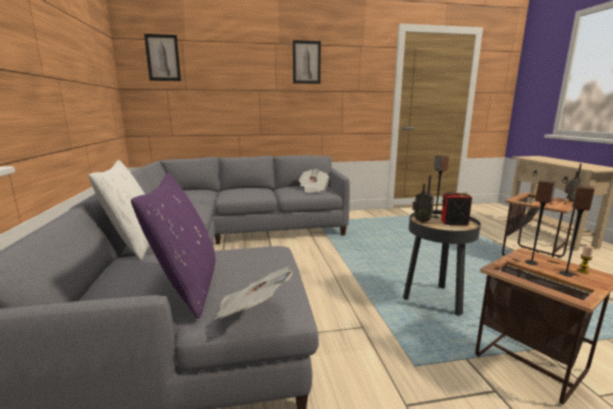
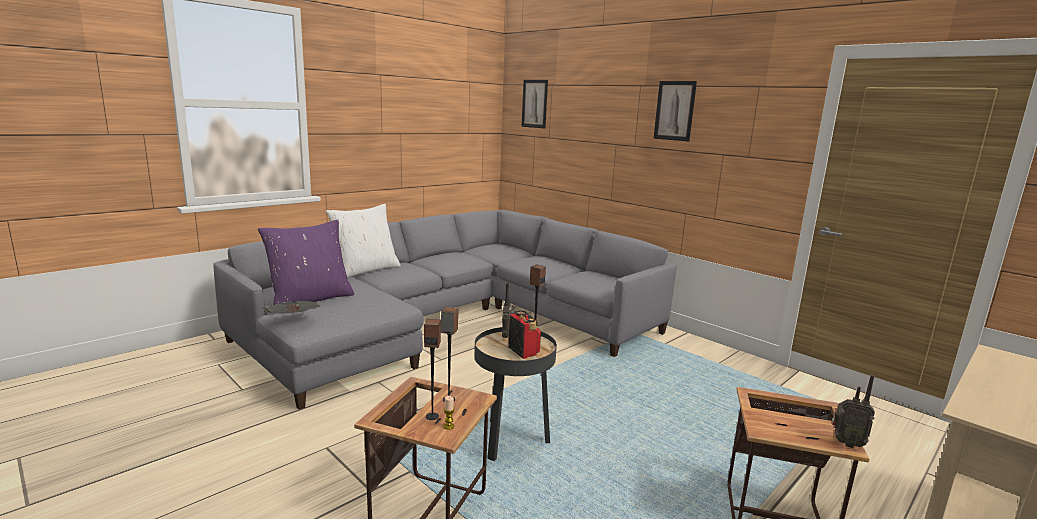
camera: 55 degrees right, 0 degrees up
(313, 189) = (603, 283): newspaper -> none

